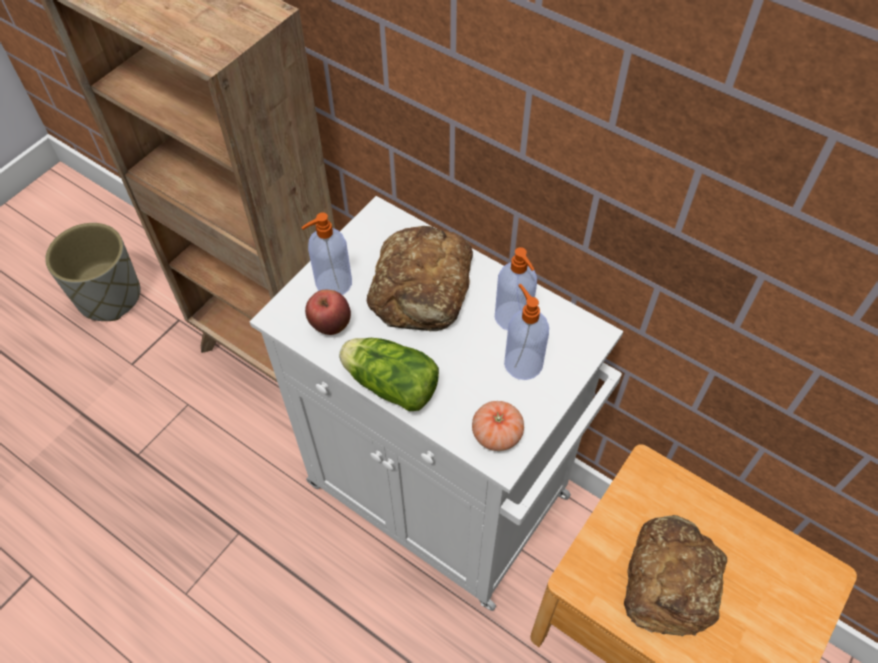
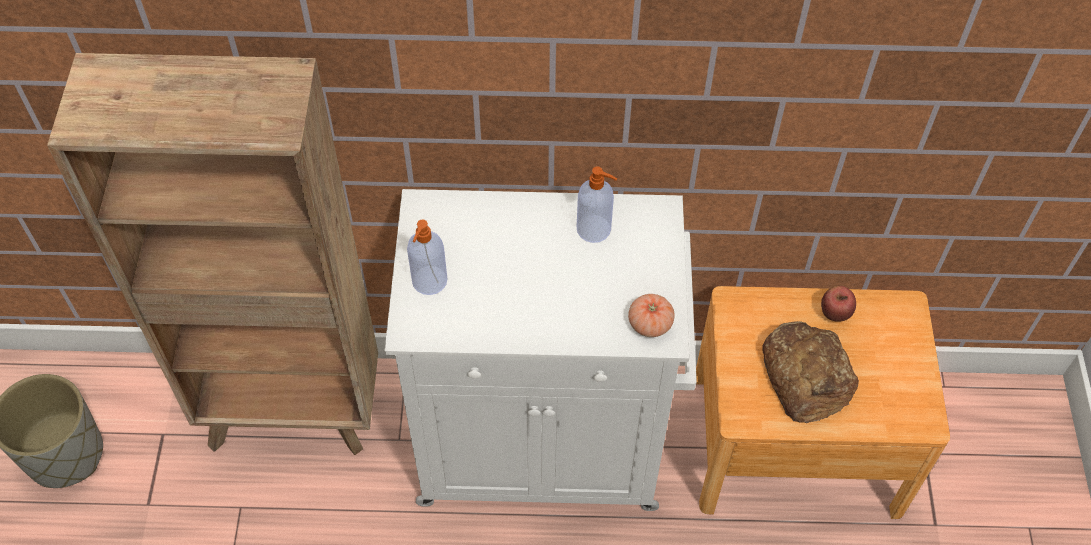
camera: 35 degrees left, 0 degrees up
(330, 325) = (456, 315): apple -> apple (835, 314)
(388, 383) = (539, 333): lettuce -> none
(422, 287) = (505, 244): bread -> none
(522, 362) = (627, 260): soap dispenser -> none

